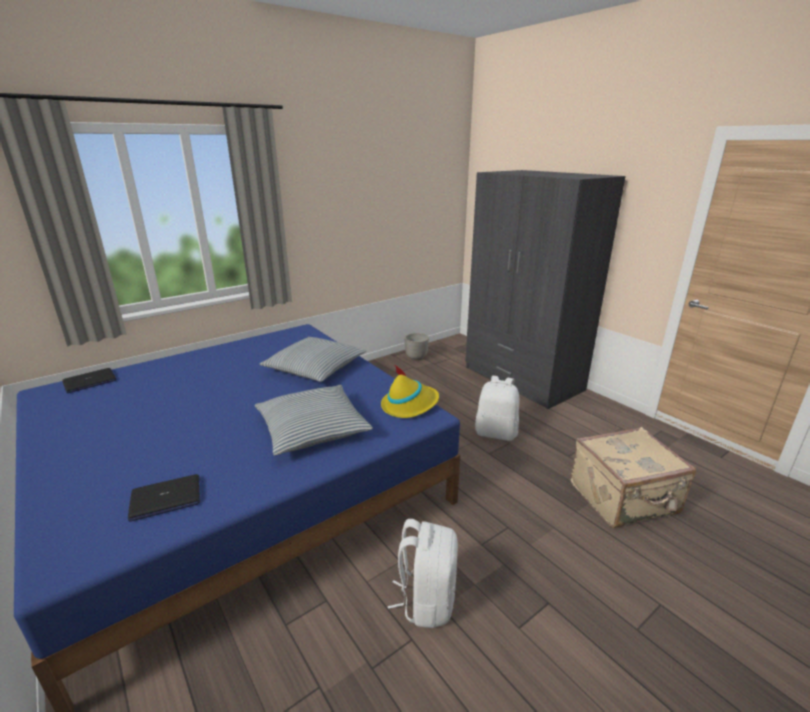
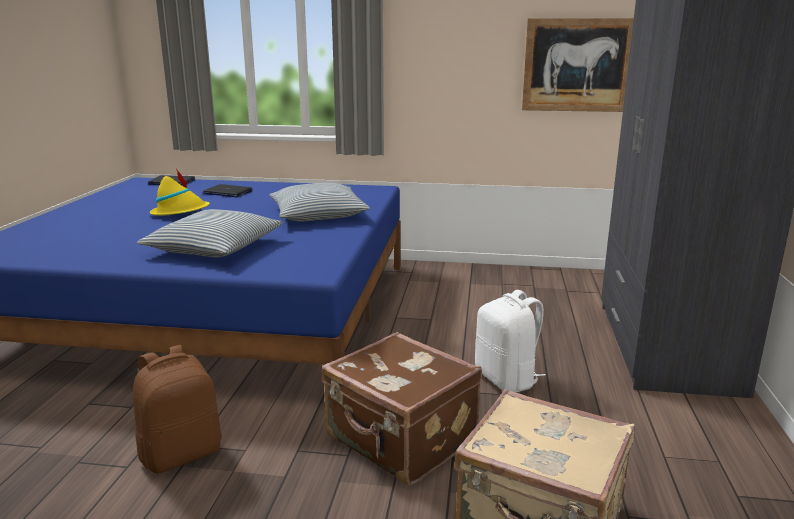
camera: 45 degrees right, 5 degrees down
(165, 498) = (60, 247): laptop -> laptop (227, 192)
(406, 212) = (577, 65): none -> picture
(410, 405) = (320, 261): yellow hat -> yellow hat (181, 213)
(416, 358) = (555, 278): planter -> none
(426, 600) = (182, 453): white backpack -> brown backpack
(514, 500) = (400, 440): none -> brown suitcase

